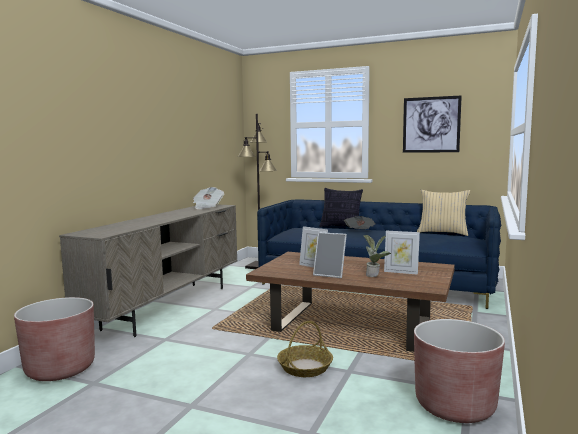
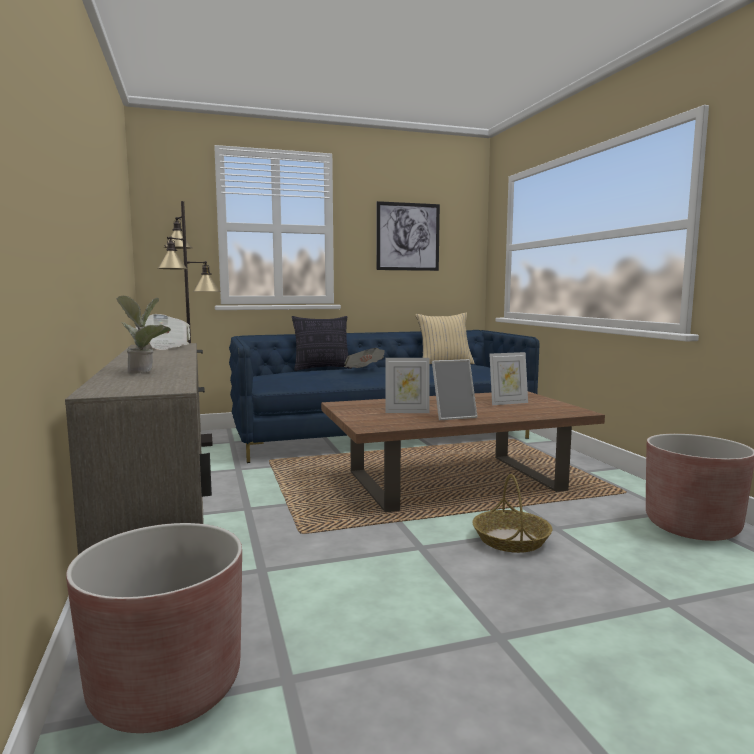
camera: 40 degrees left, 0 degrees up
(375, 275) = (497, 409): potted plant -> potted plant (145, 371)

